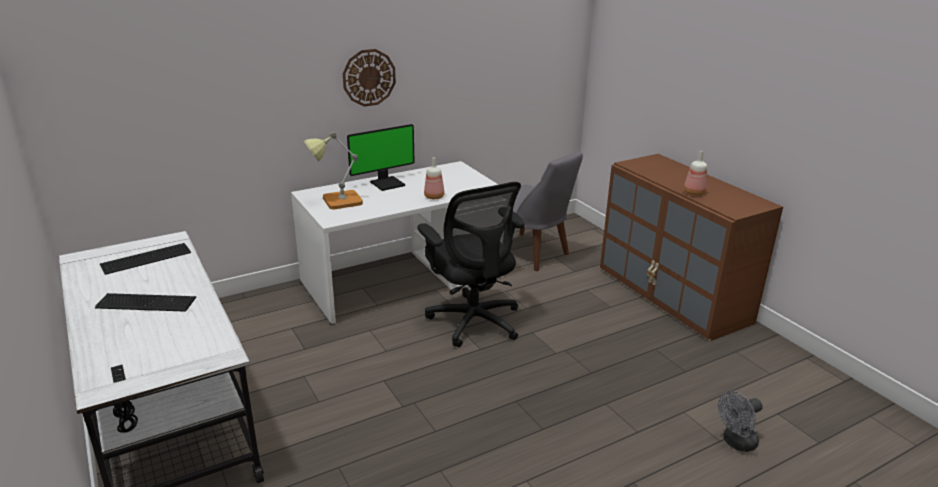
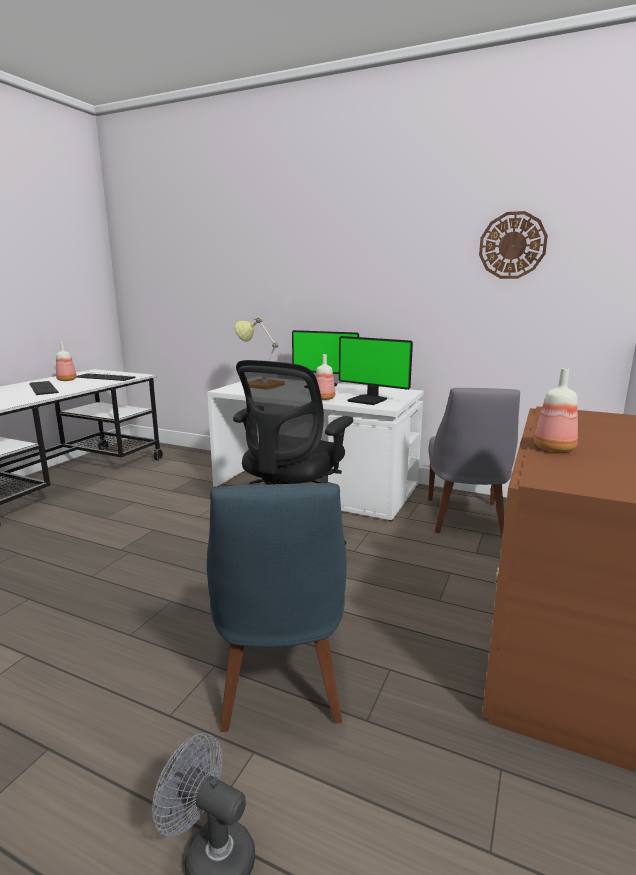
camera: 55 degrees right, 10 degrees down
(114, 282) = (67, 380): none -> bottle
(369, 77) = (332, 283): wall clock -> wall clock (512, 245)
(464, 186) = (368, 400): none -> monitor
(636, 385) = (279, 679): none -> blue chair

